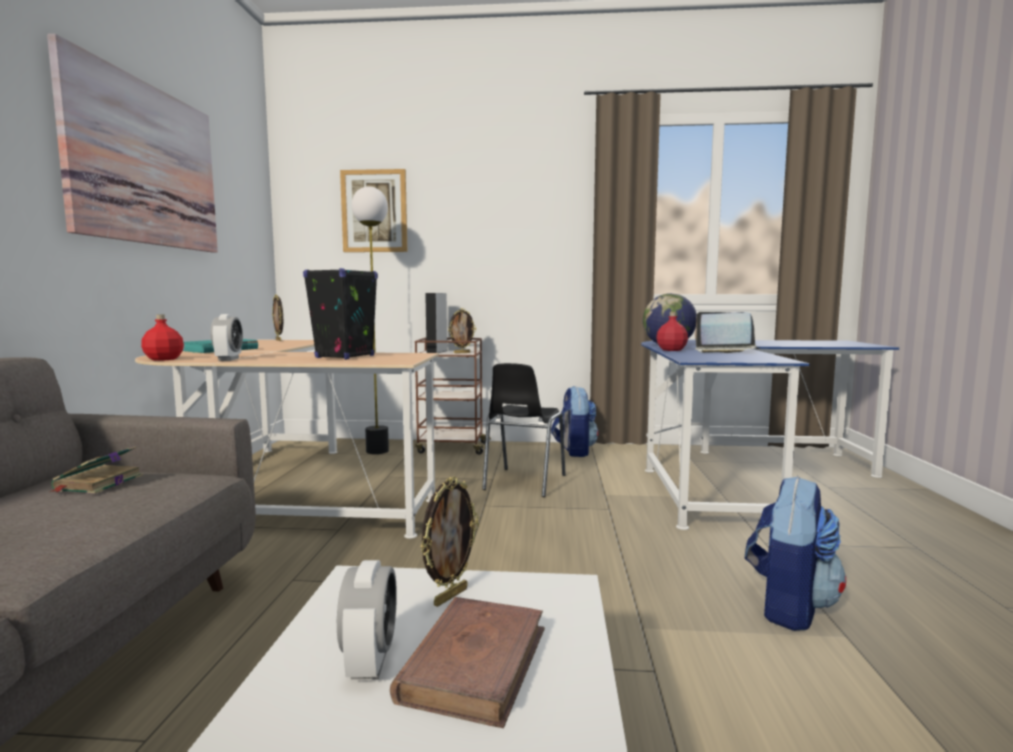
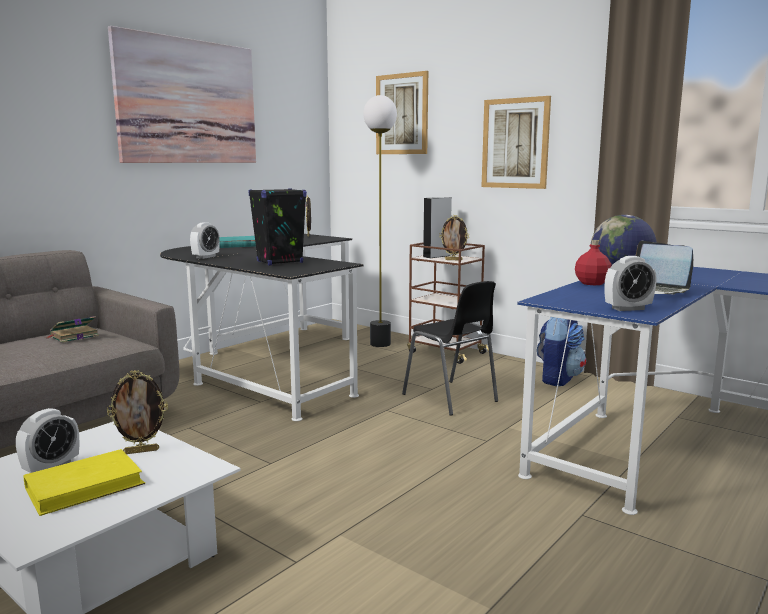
camera: 35 degrees right, 5 degrees up
(164, 359) = (174, 253): red bottle -> none
(285, 493) = (268, 366): beige desk -> black desk
(475, 663) = (85, 486): brown book -> yellow book
(505, 242) = (515, 143): none -> picture
(523, 483) = (451, 398): black chair -> black chair turned 90 degrees counterclockwise
(761, 359) = (628, 308): none -> alarm clock
(788, 606) = (487, 568): backpack -> none

